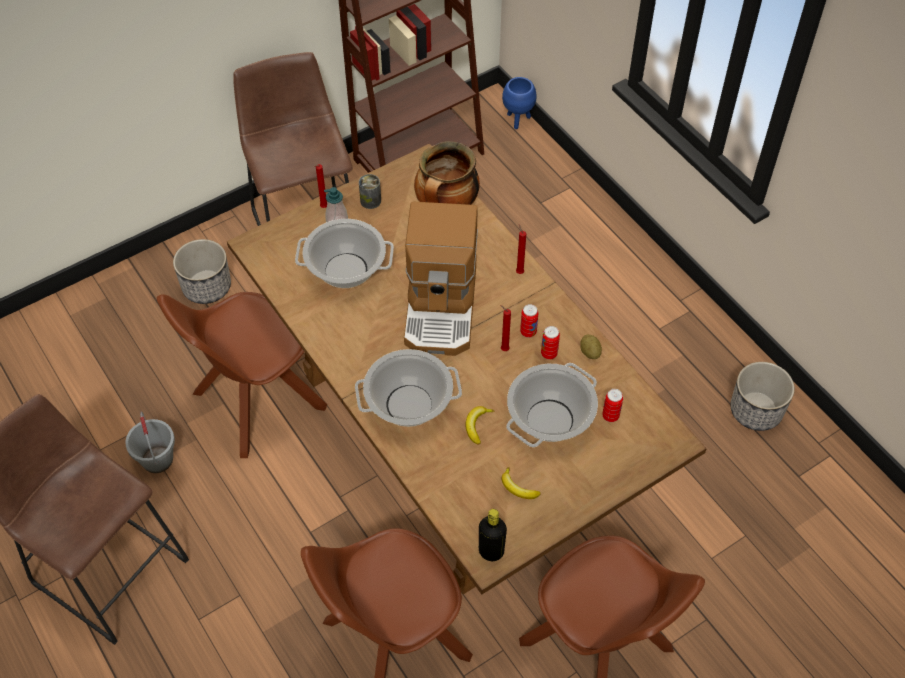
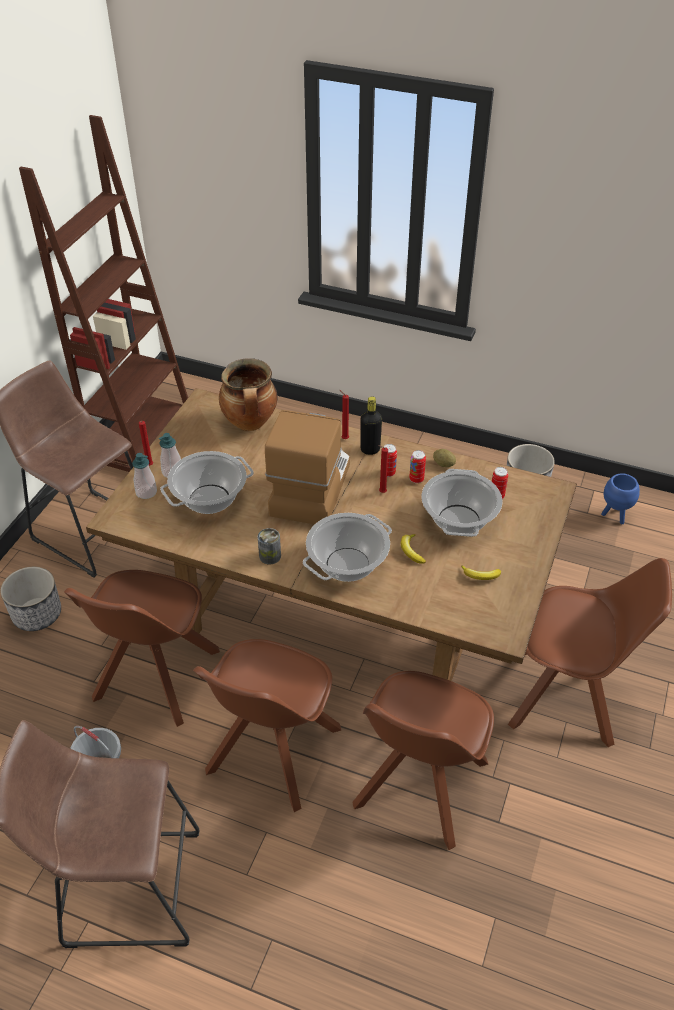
camera: 35 degrees left, 10 degrees down
(296, 530) = (272, 753): none -> brown chair
(300, 233) = (146, 492): none -> soap dispenser
(370, 201) = (184, 444): can -> can (270, 556)
(442, 307) = (309, 488): coffee machine -> coffee machine turned 135 degrees counterclockwise
(491, 551) = (504, 628): black bottle -> black bottle (370, 449)
(517, 120) = (200, 385): blue planter -> blue planter (614, 516)

